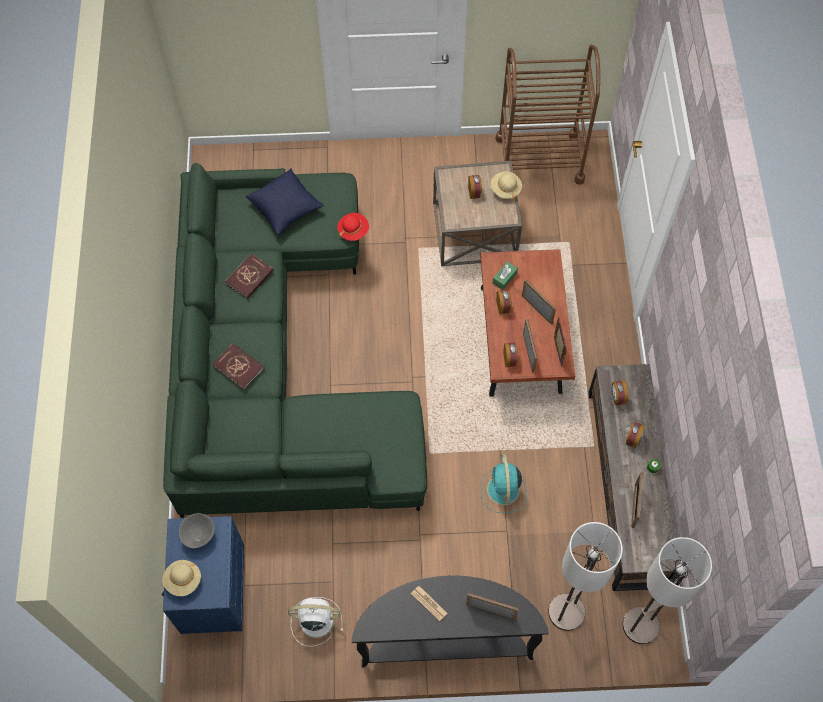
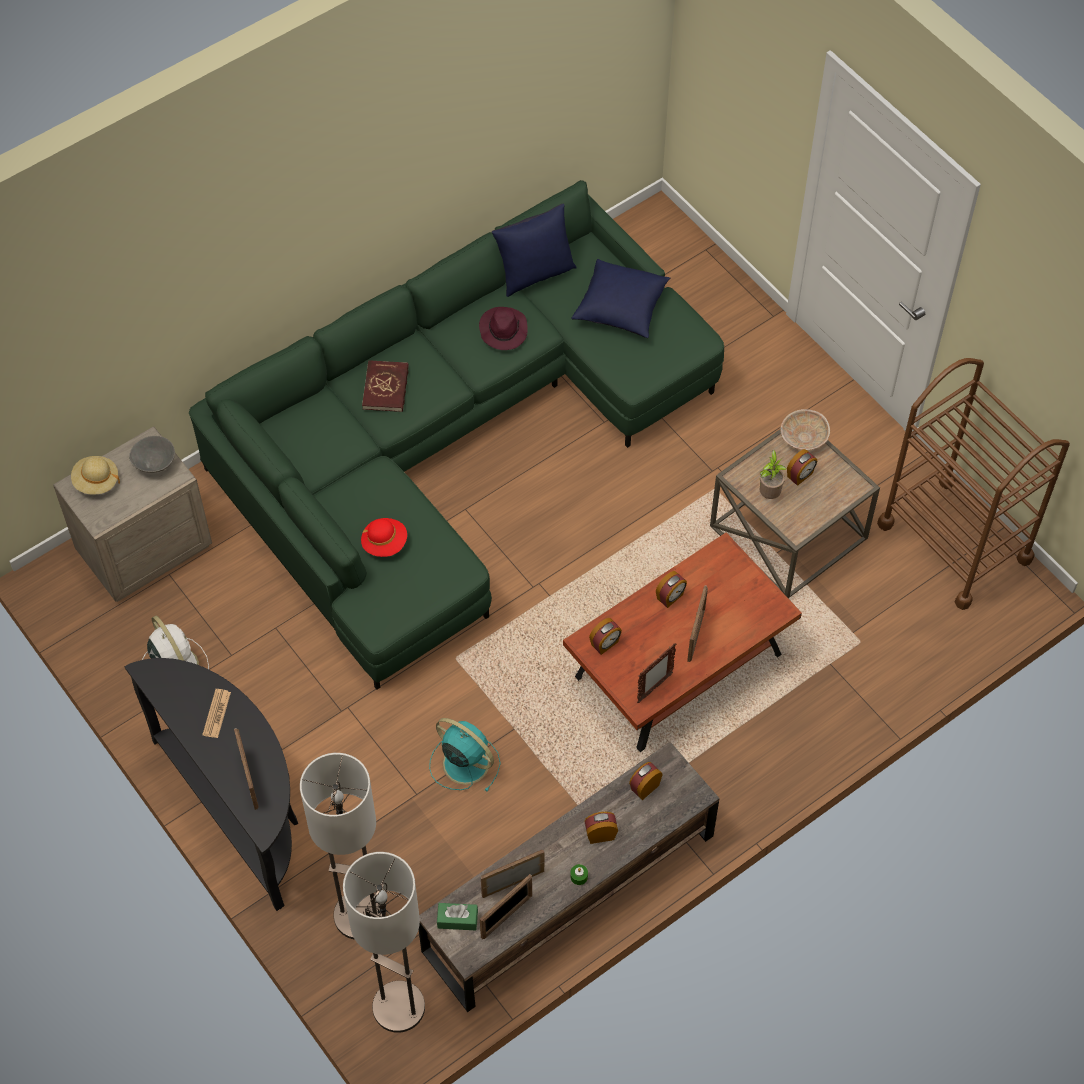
camera: 55 degrees right, 5 degrees down
(212, 590) = (144, 548): blue nightstand -> beige nightstand
(222, 236) = (534, 274): none -> blue pillow
(250, 277) = (503, 330): red book -> purple hat
(353, 231) = (646, 390): red hat -> red hat (385, 543)
(450, 174) = (803, 437): none -> beige bowl
(474, 214) = (769, 493): none -> potted plant
(503, 491) = (464, 762): turquoise fan -> turquoise fan turned 75 degrees clockwise
(504, 278) = (710, 577): green tissue box -> green tissue box (457, 919)
(505, 189) = (832, 505): beige hat -> none
(528, 353) = (629, 658): picture frame -> picture frame (507, 916)

